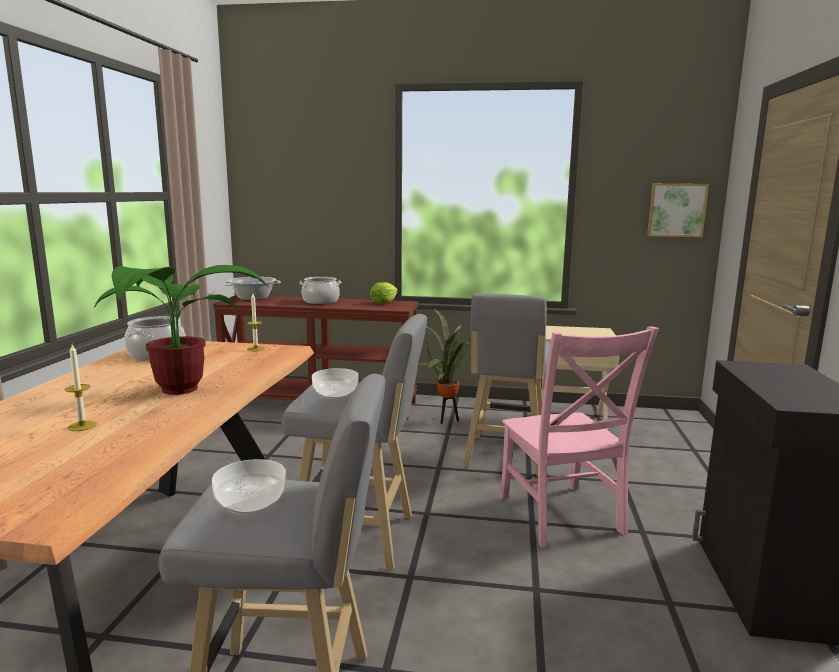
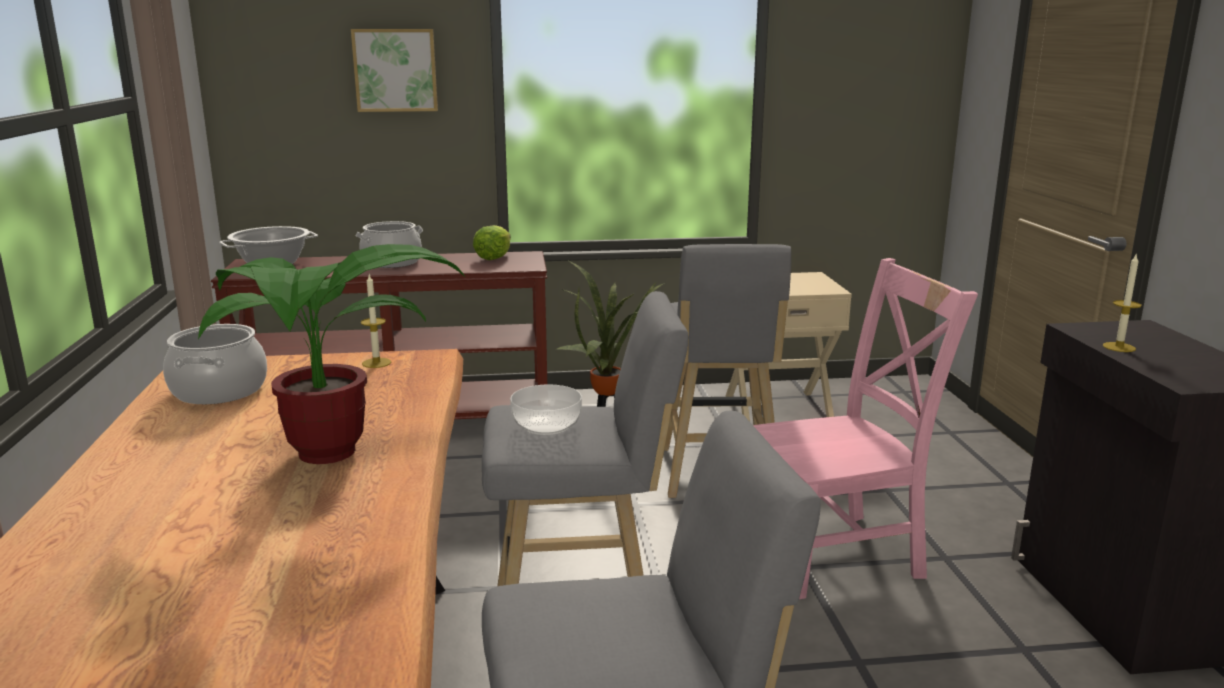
camera: 15 degrees left, 5 degrees up
(82, 426) = (232, 543): candle -> candle (1119, 347)
(250, 502) = (586, 628): bowl -> none
(562, 517) = (838, 554): pink chair -> pink chair turned 75 degrees counterclockwise
(676, 210) = (901, 98): picture -> picture (395, 70)

